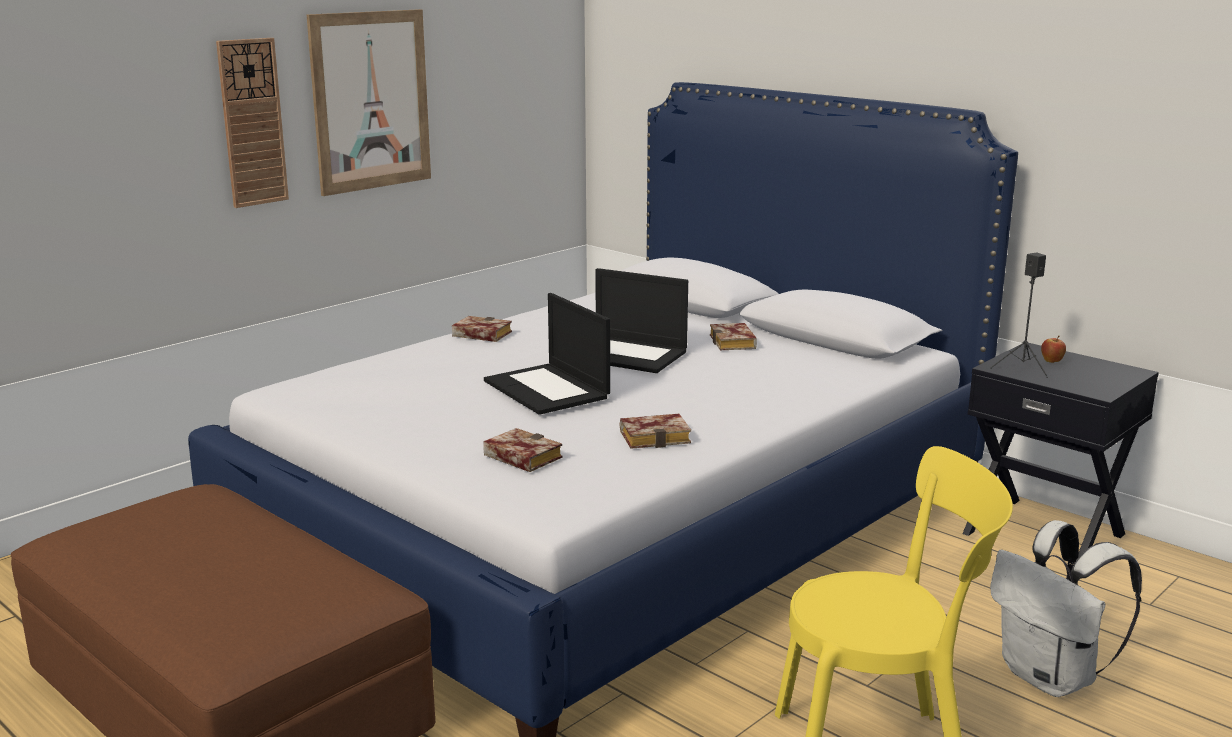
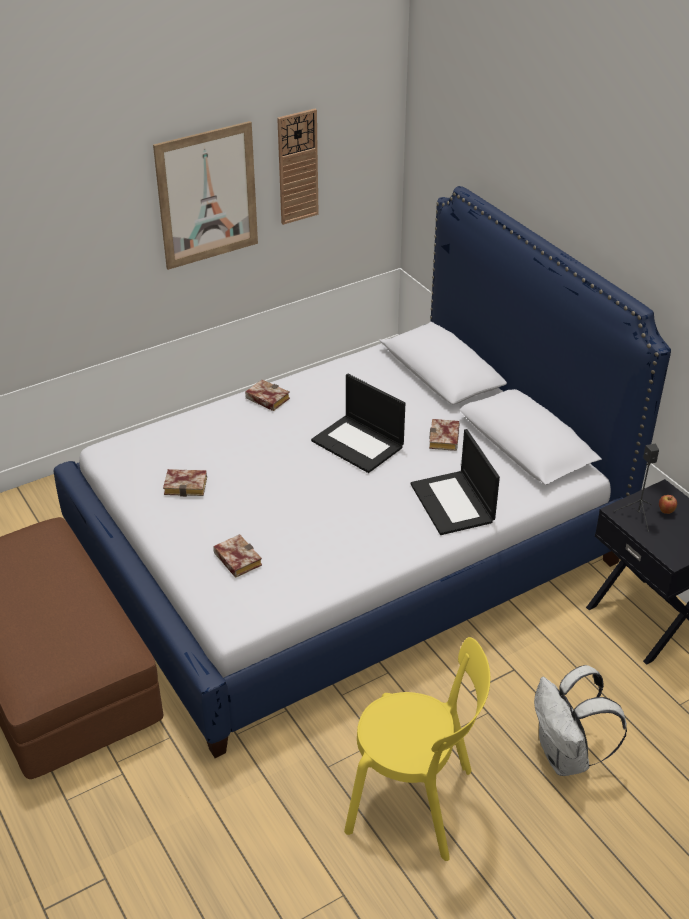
camera: 15 degrees right, 20 degrees up
(252, 123) = (111, 227): wall clock -> wall clock (297, 167)
(548, 389) = (284, 482): laptop -> laptop (453, 503)
(657, 437) = (334, 552): book -> book (187, 485)

